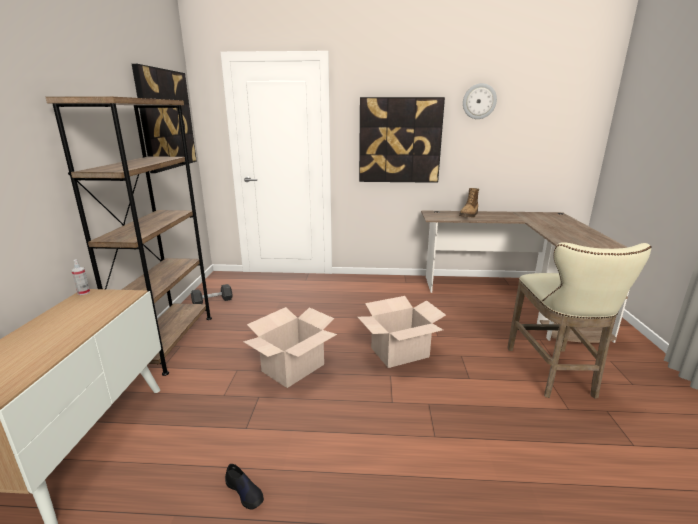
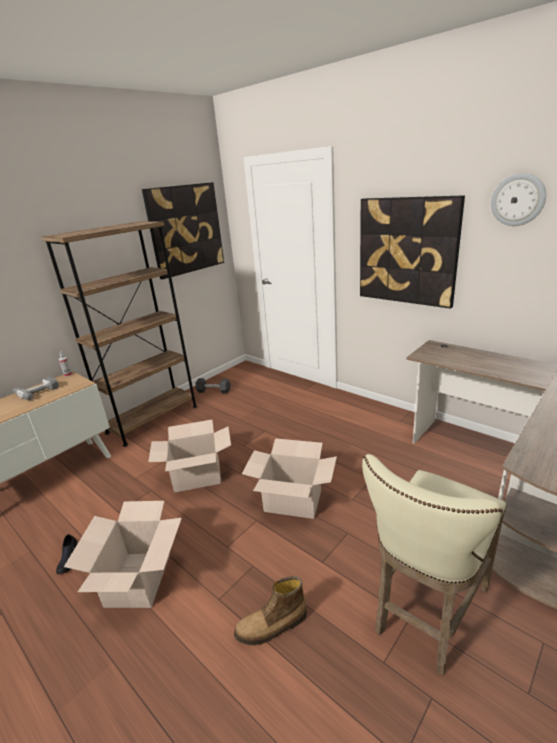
camera: 40 degrees right, 5 degrees up
(62, 316) = (36, 391): none -> power drill
(348, 463) = (138, 579): none -> cardboard box
(469, 215) = (477, 360): boot -> boot (272, 626)

